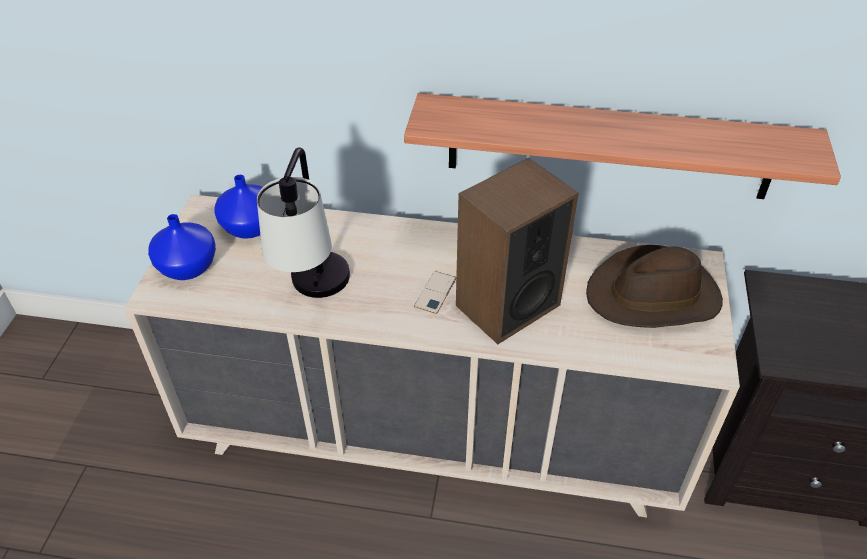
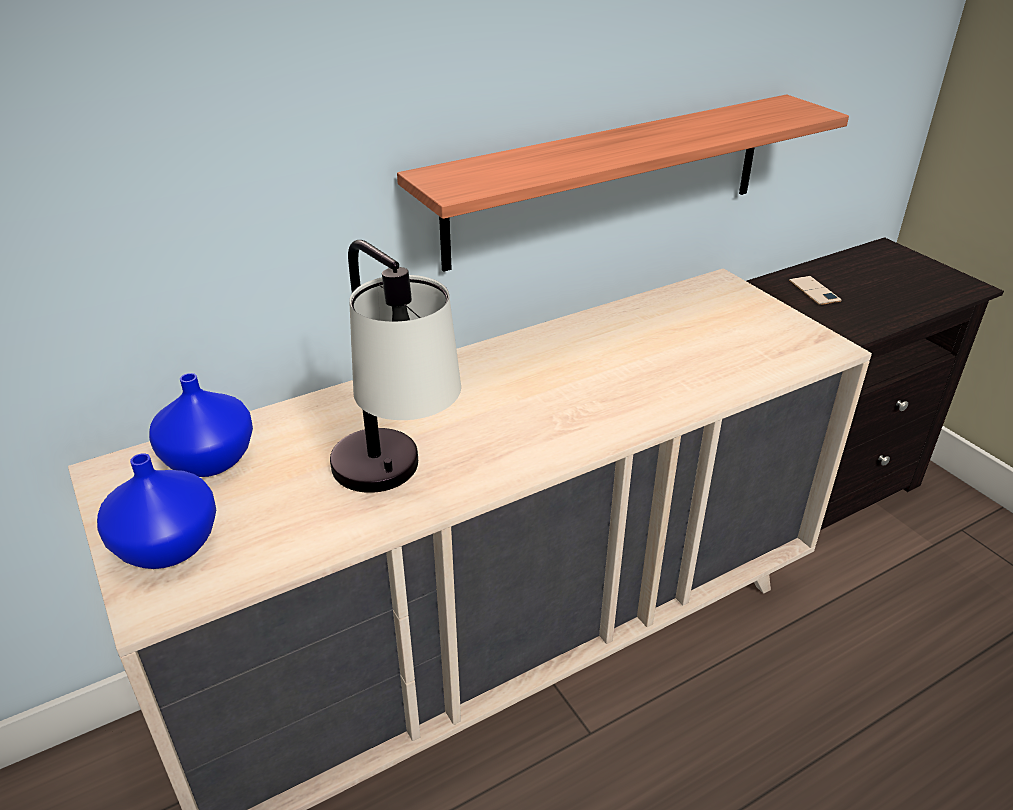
camera: 40 degrees left, 10 degrees down
(435, 292) = (526, 414): phone -> phone (814, 291)
(507, 305) = (610, 389): speaker -> none
(653, 295) = (720, 321): brown hat -> none

